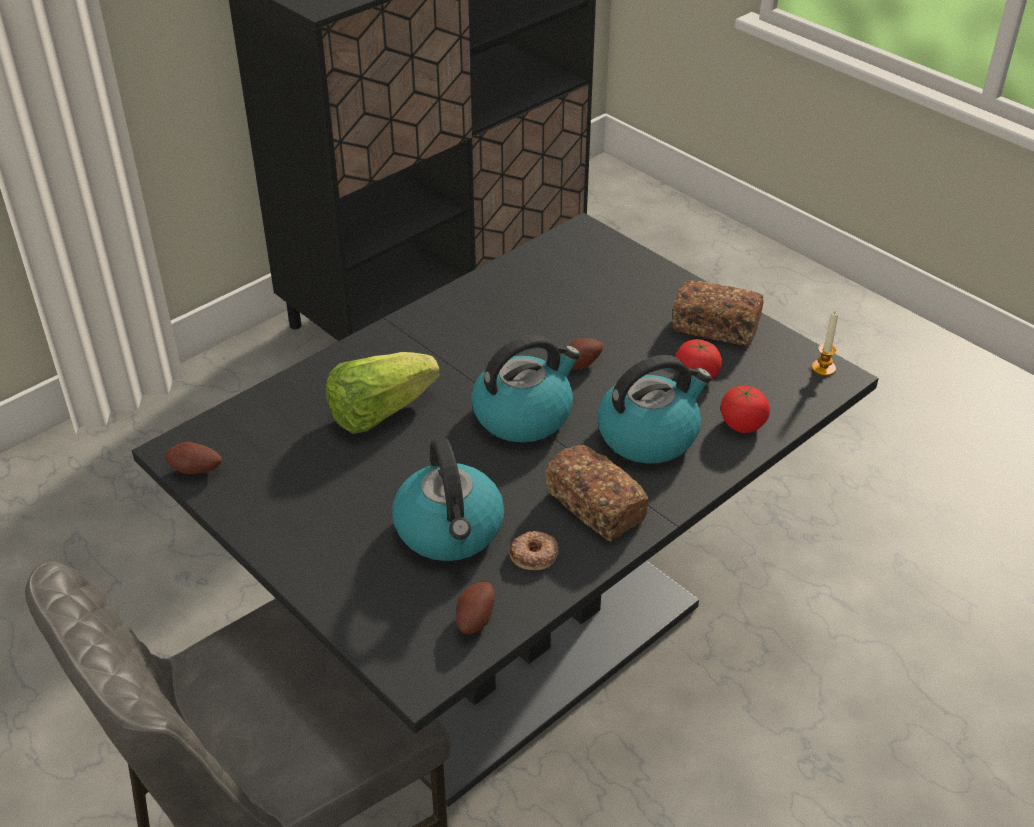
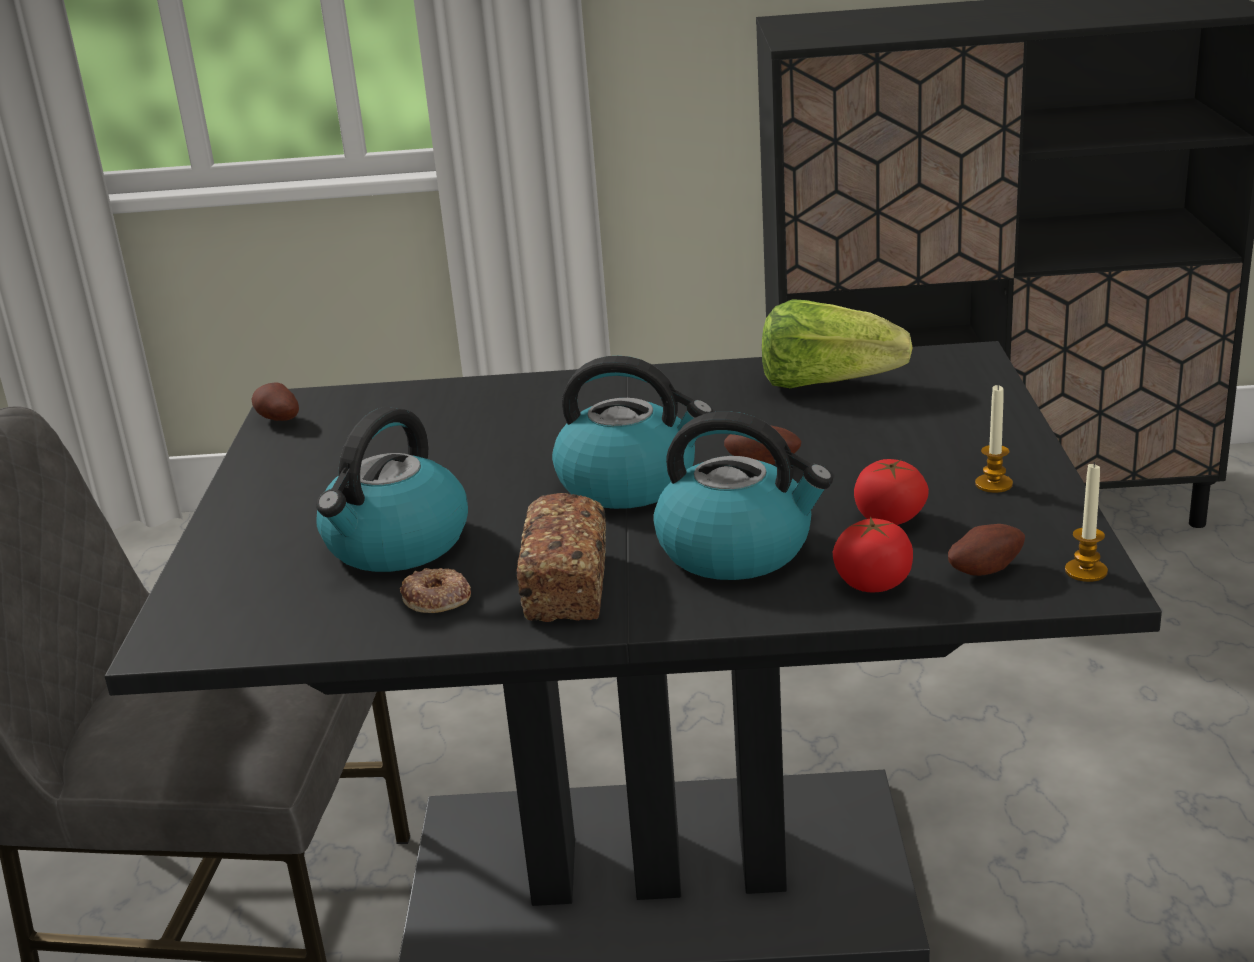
camera: 45 degrees right, 15 degrees down
(379, 412) = (496, 433): lettuce -> lettuce (826, 383)
(474, 619) = (292, 622): potato -> potato (983, 569)
(715, 327) = (993, 484): bread -> candle

